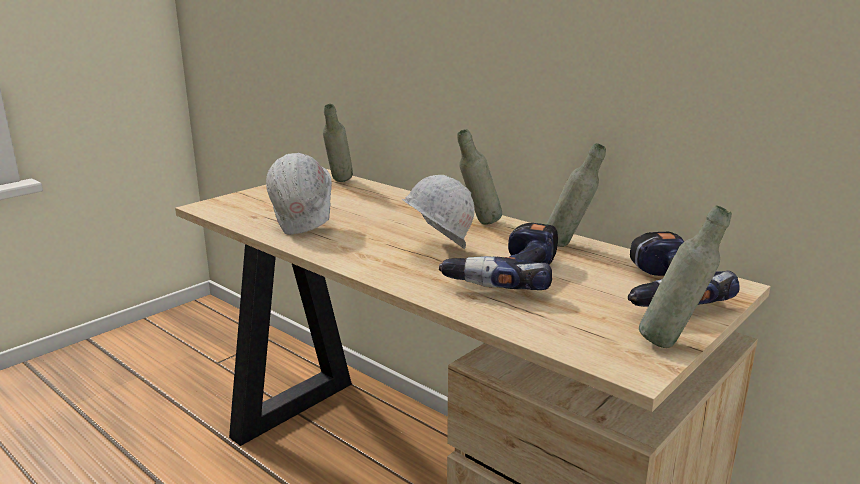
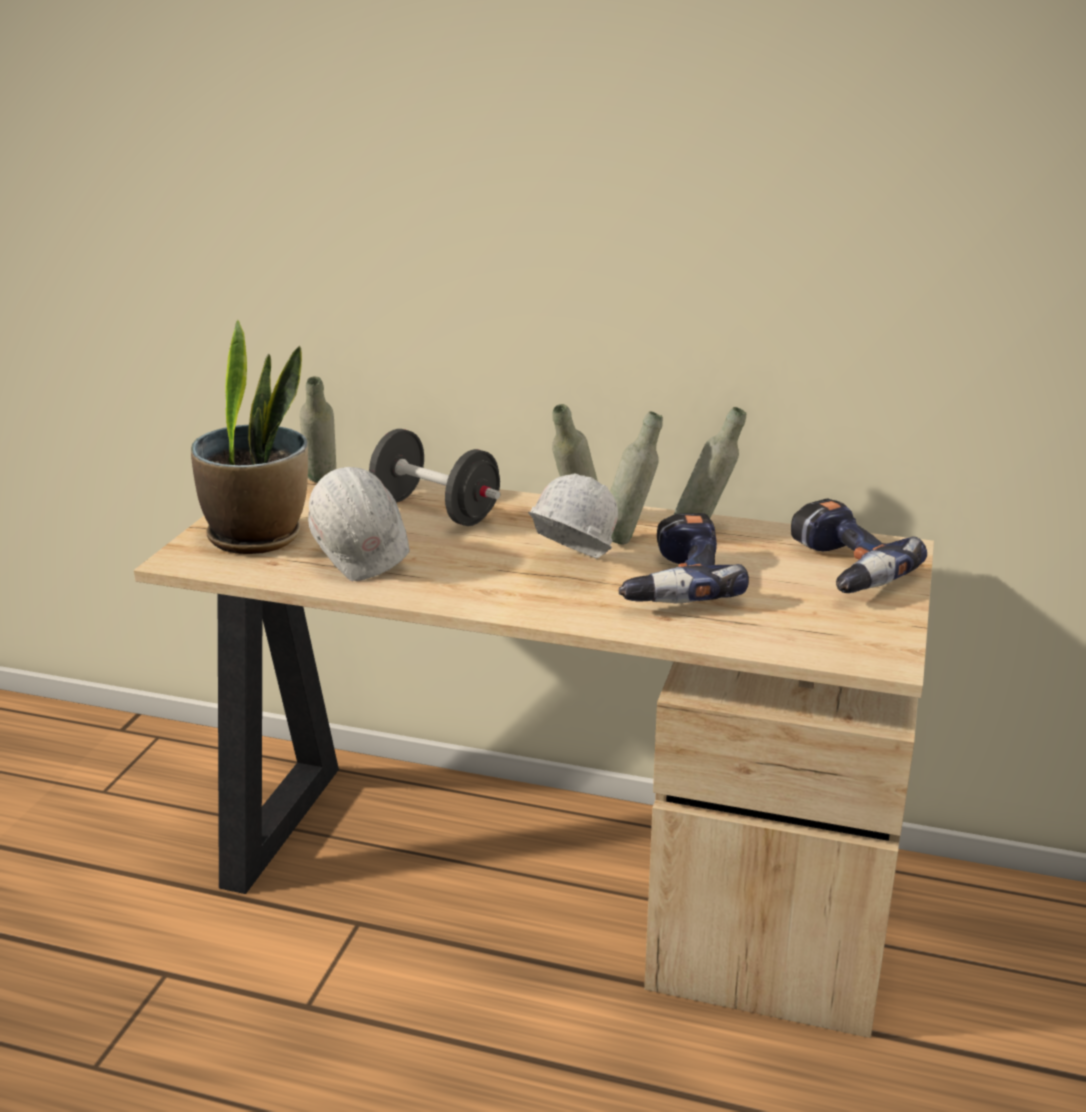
camera: 25 degrees left, 5 degrees up
(265, 202) = (257, 537): none -> potted plant
(389, 205) = (435, 511): none -> black dumbbell
(673, 343) = (898, 625): grey bottle -> grey bottle (628, 539)

